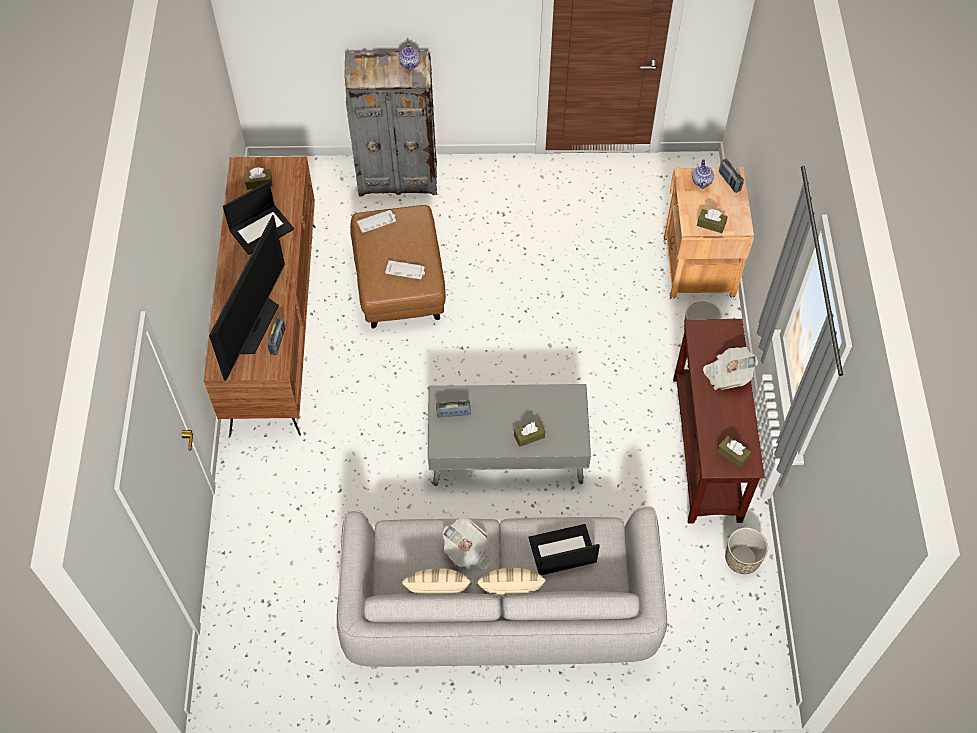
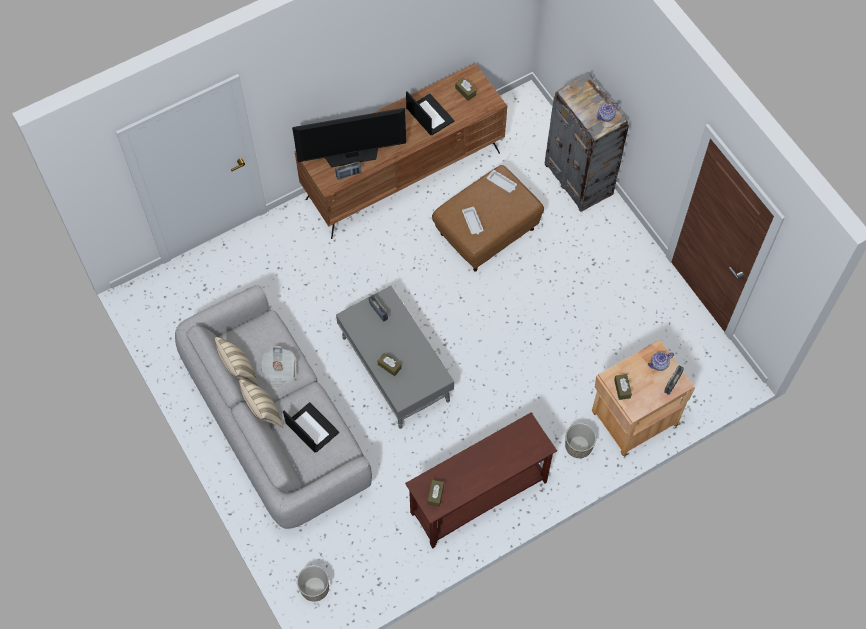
camera: 60 degrees right, 5 degrees up
(261, 229) = (429, 115): laptop -> laptop turned 150 degrees counterclockwise
(727, 375) = (500, 462): newspaper -> none
(742, 559) = (403, 561): planter -> planter (314, 588)

